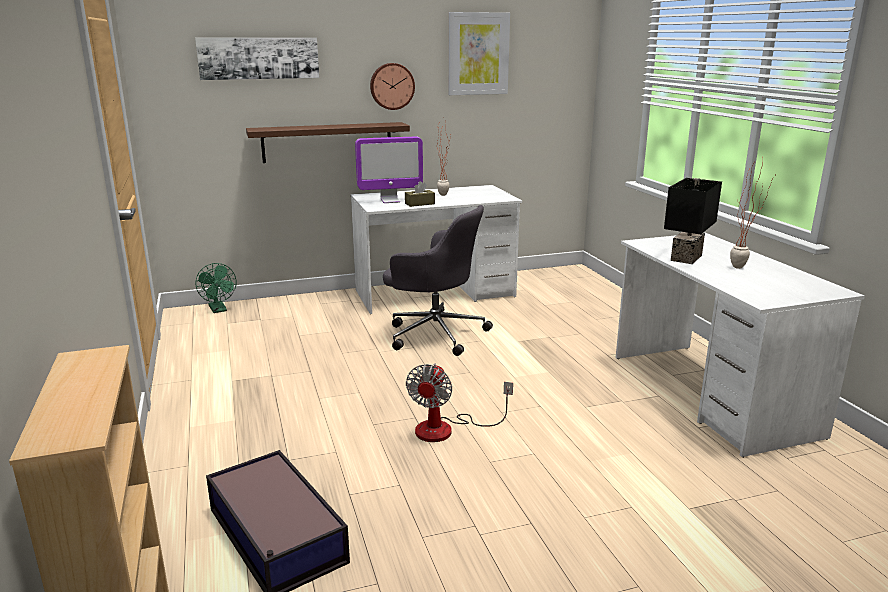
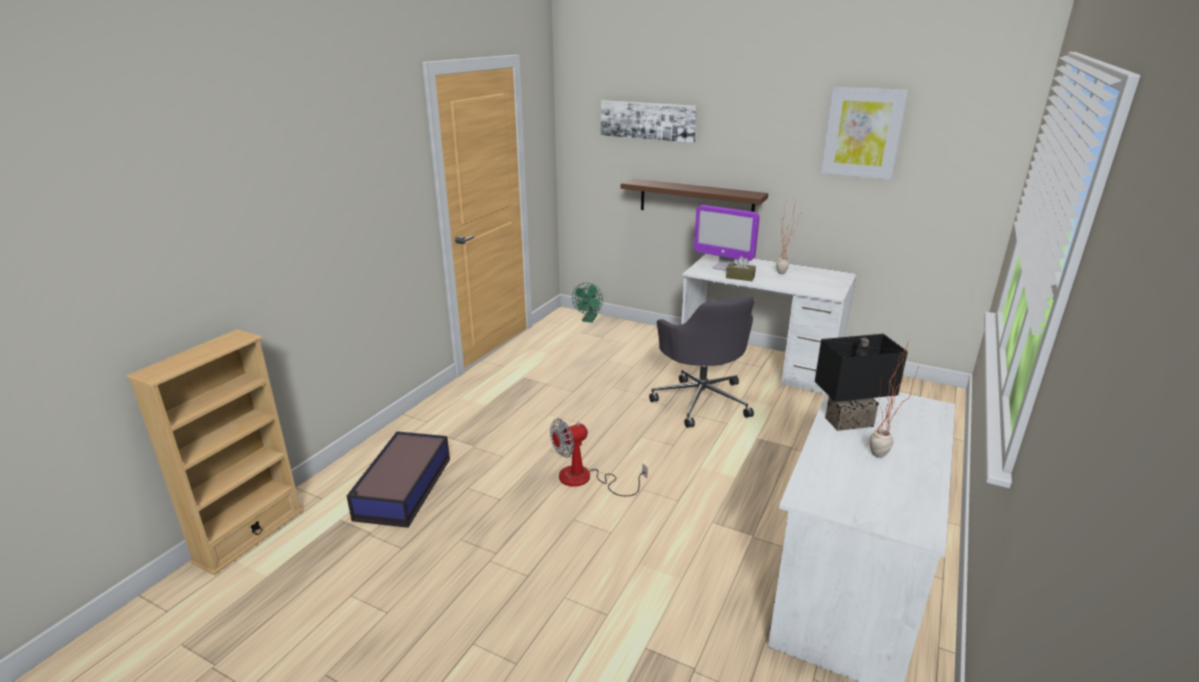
camera: 45 degrees right, 5 degrees up
(392, 86) = (762, 157): wall clock -> none

